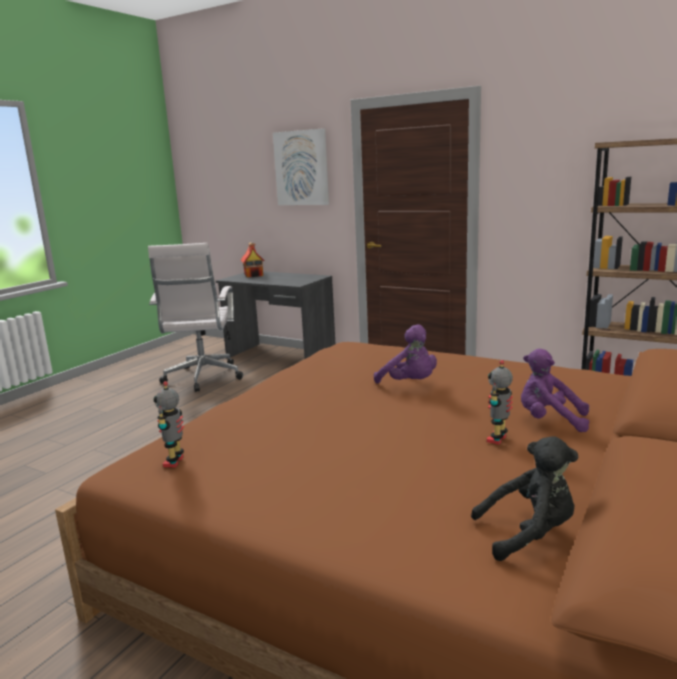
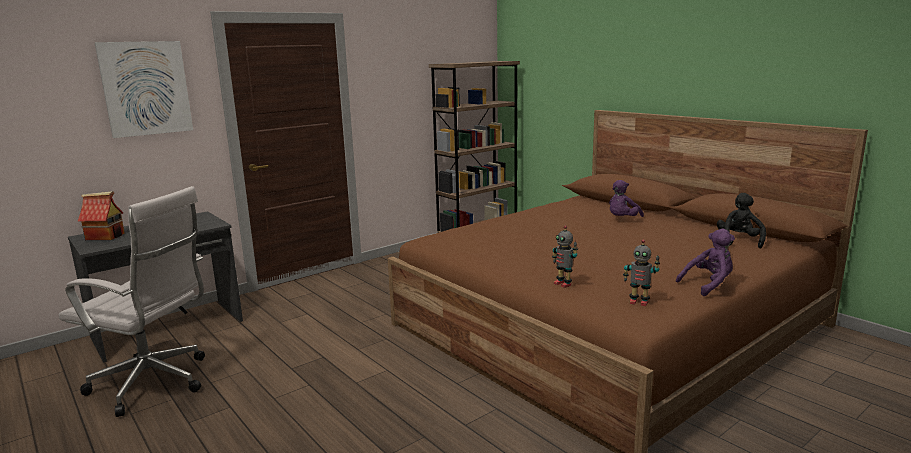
camera: 70 degrees left, 0 degrees up
(410, 384) = (549, 232): purple plush toy -> purple plush toy (708, 285)
(498, 439) = (641, 230): toy robot -> toy robot (563, 284)

